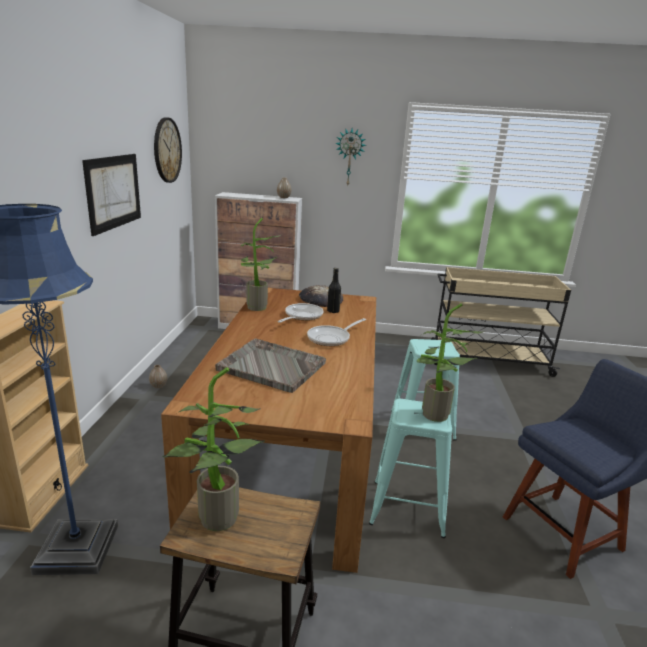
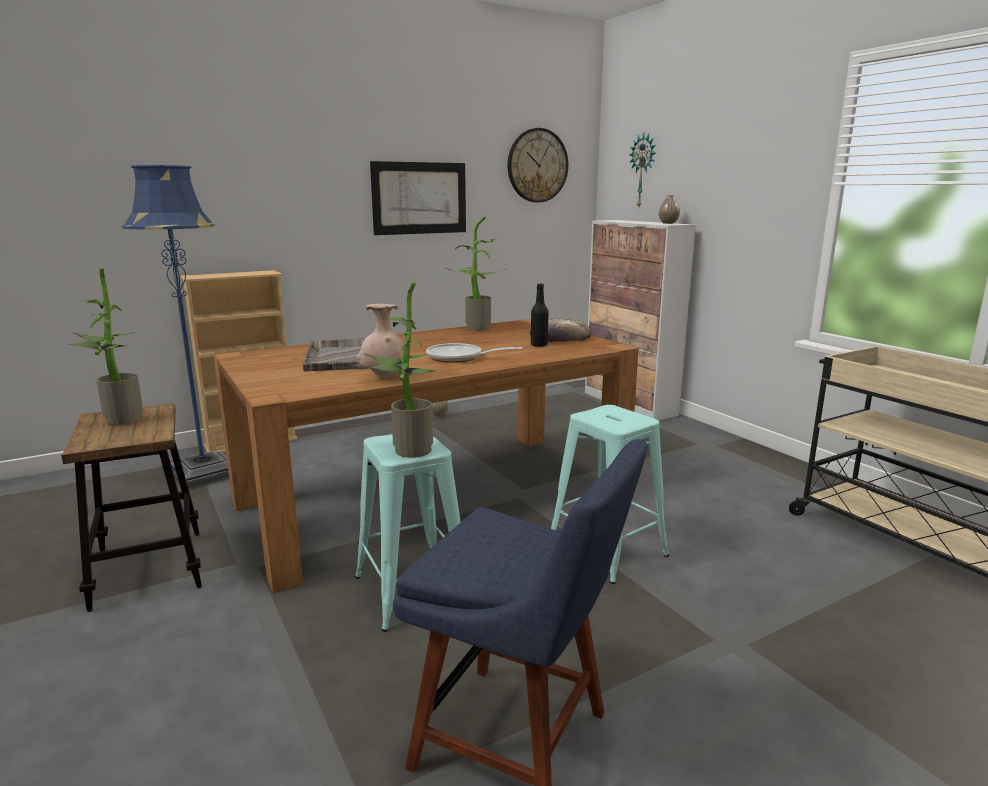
camera: 55 degrees right, 5 degrees down
(301, 316) = (493, 341): frying pan -> none
(350, 157) = (760, 158): wall clock -> wall clock (643, 171)
(351, 373) = (384, 377): none -> beige vase

